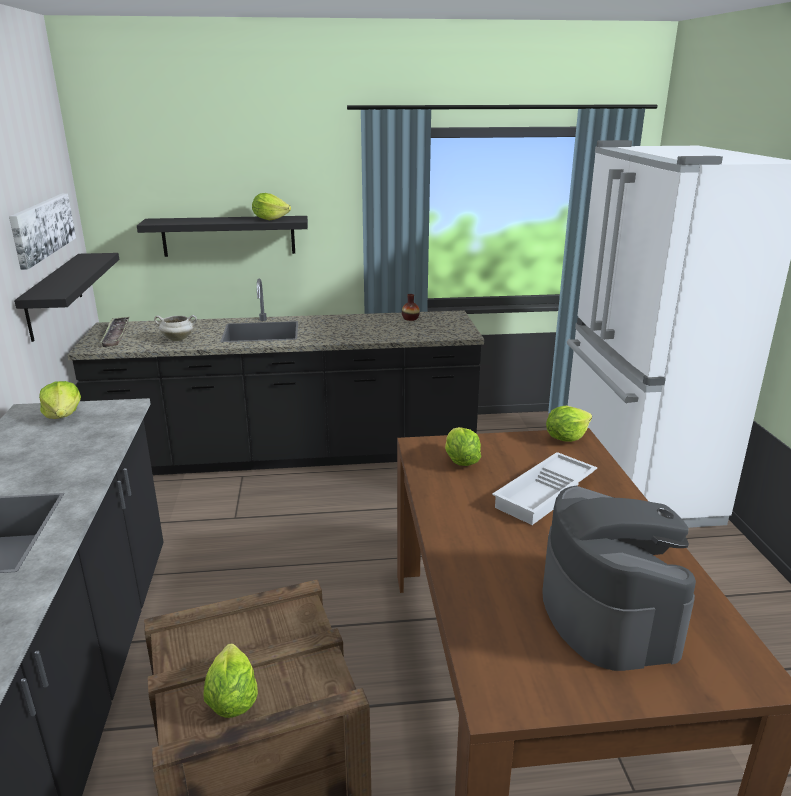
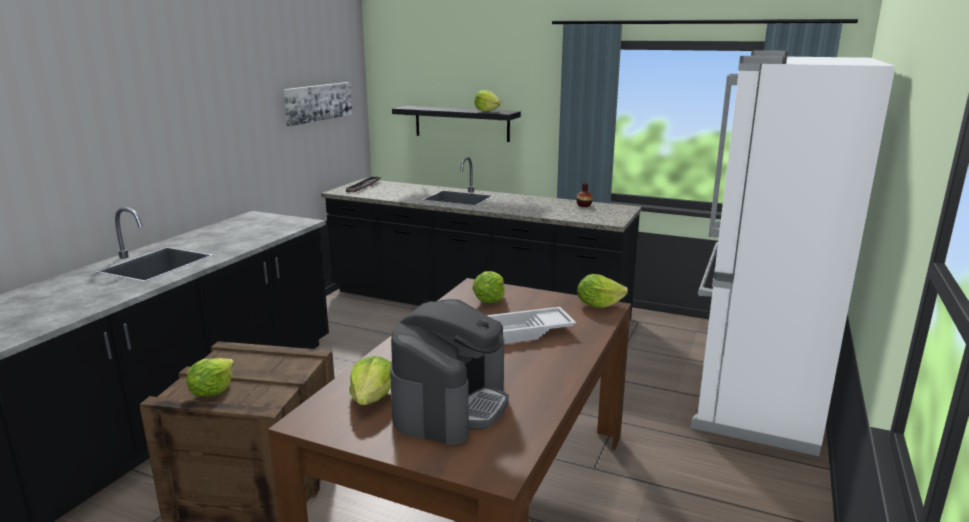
camera: 30 degrees right, 5 degrees down
(54, 295) = (320, 150): black shelf -> none
(63, 416) = (267, 220): lettuce -> lettuce (372, 398)
(178, 339) = (397, 194): white cooking pot -> none

